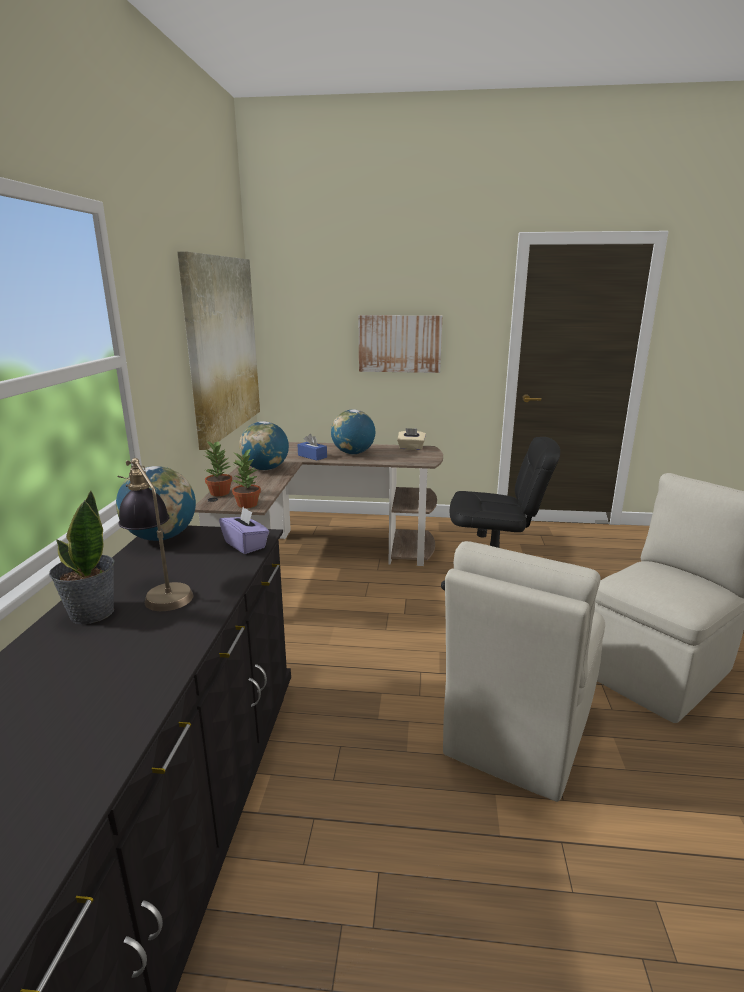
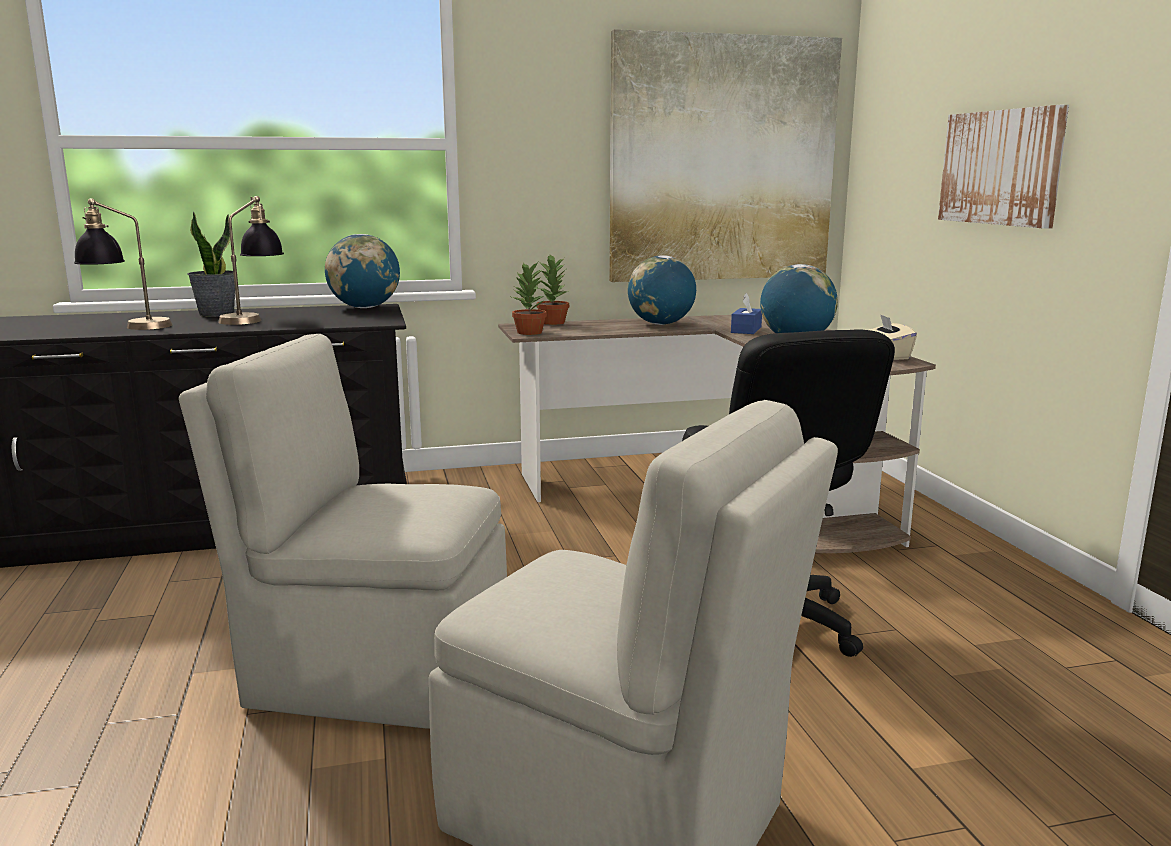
camera: 70 degrees right, 5 degrees down
(132, 671) = (129, 328): none -> table lamp
(245, 545) = (357, 322): purple tissue box -> none

